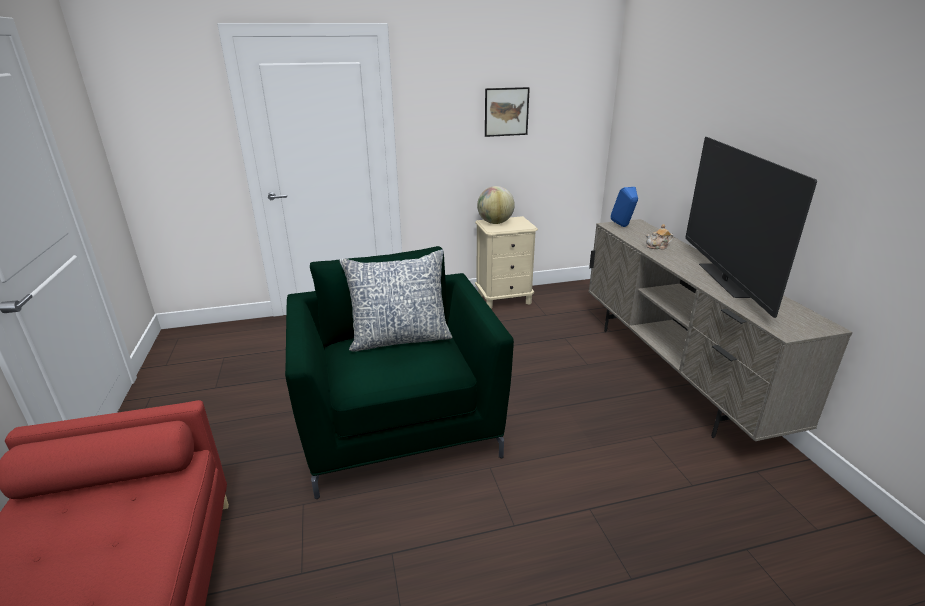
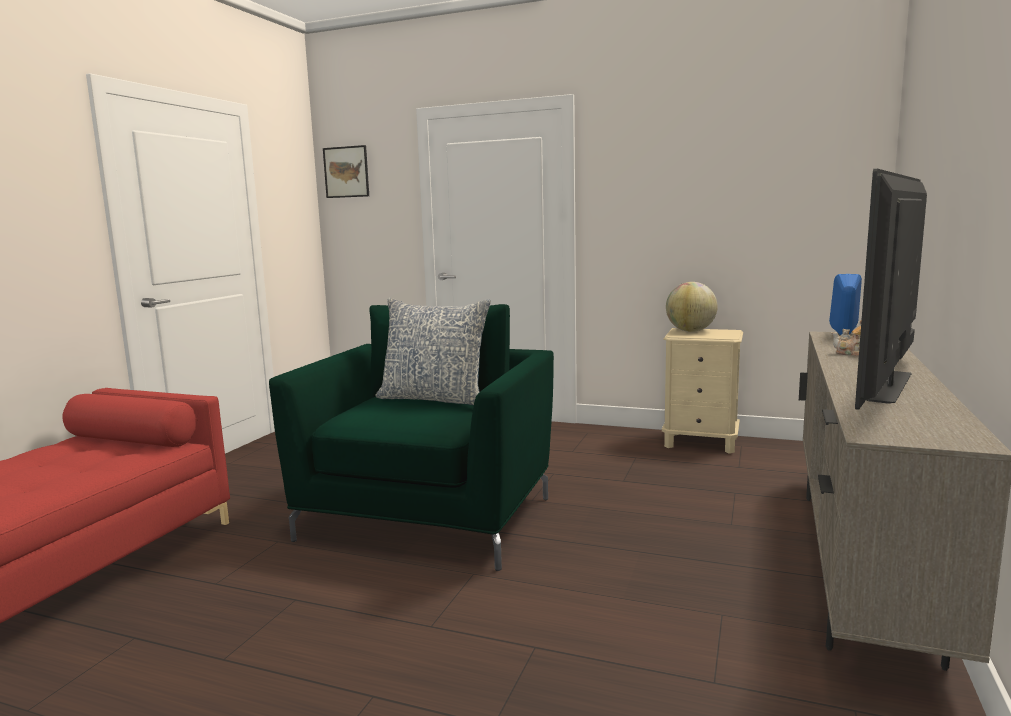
camera: 35 degrees right, 15 degrees down
(506, 112) = (717, 188): picture -> picture (346, 172)

